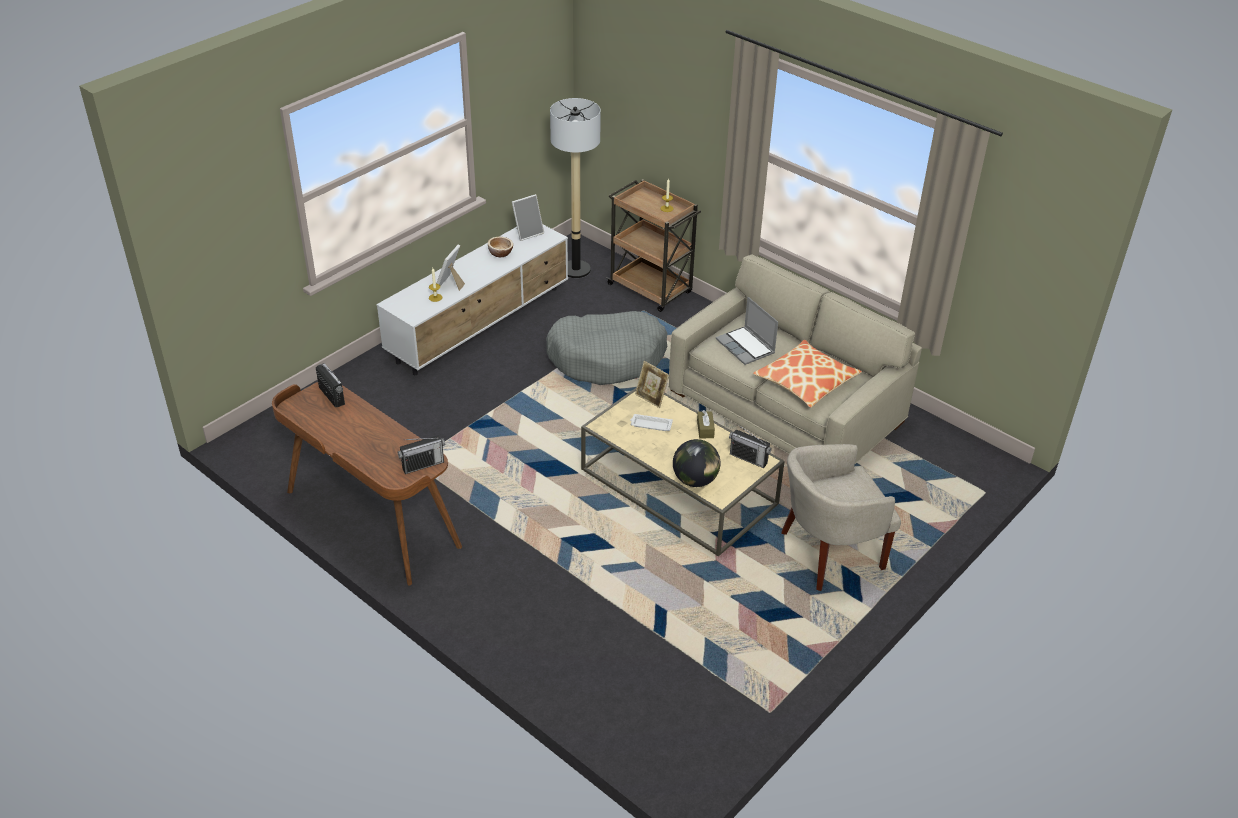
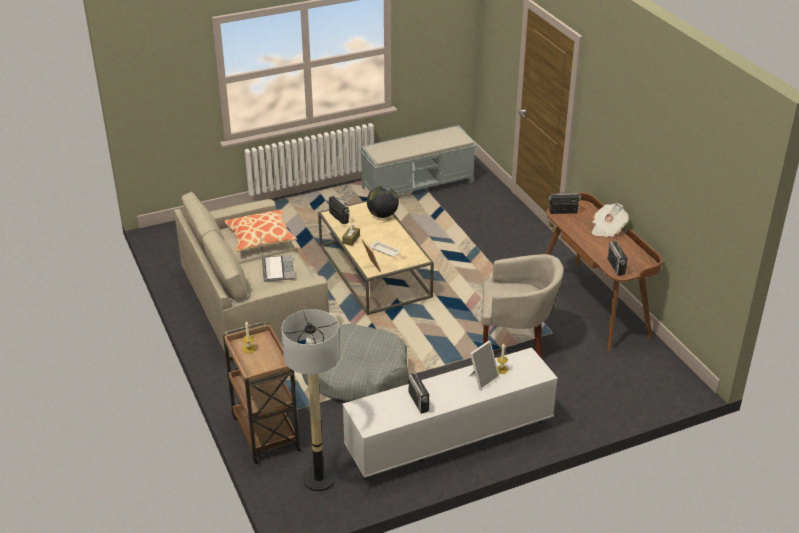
camera: 155 degrees left, 5 degrees down
(353, 451) = (607, 229): none -> newspaper
(500, 253) = (418, 402): bowl -> radio
(528, 233) = (378, 419): picture frame -> none
(730, 679) = (418, 185): none -> grey bench
(828, 553) = (315, 217): beige armchair -> beige armchair (516, 341)

